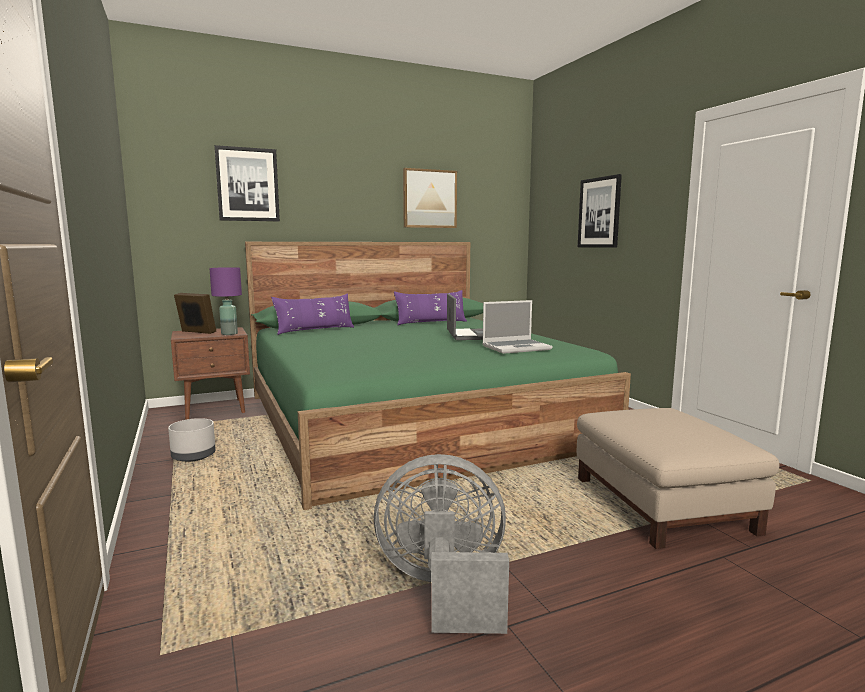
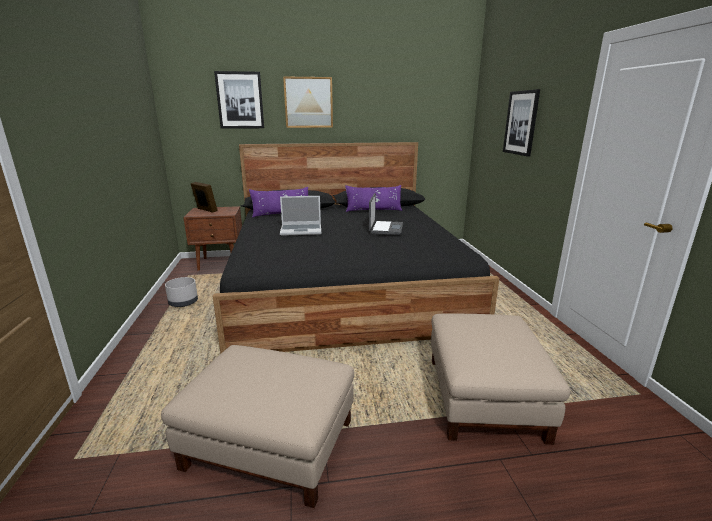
camera: 15 degrees right, 10 degrees up
(230, 334) = (224, 213): purple table lamp -> none
(413, 419) = (344, 286): green bed -> black bed
(429, 199) = (385, 106): picture -> picture (308, 102)
(444, 589) = (269, 444): grey fan -> beige ottoman
(516, 347) = (408, 247): laptop -> laptop (301, 230)

